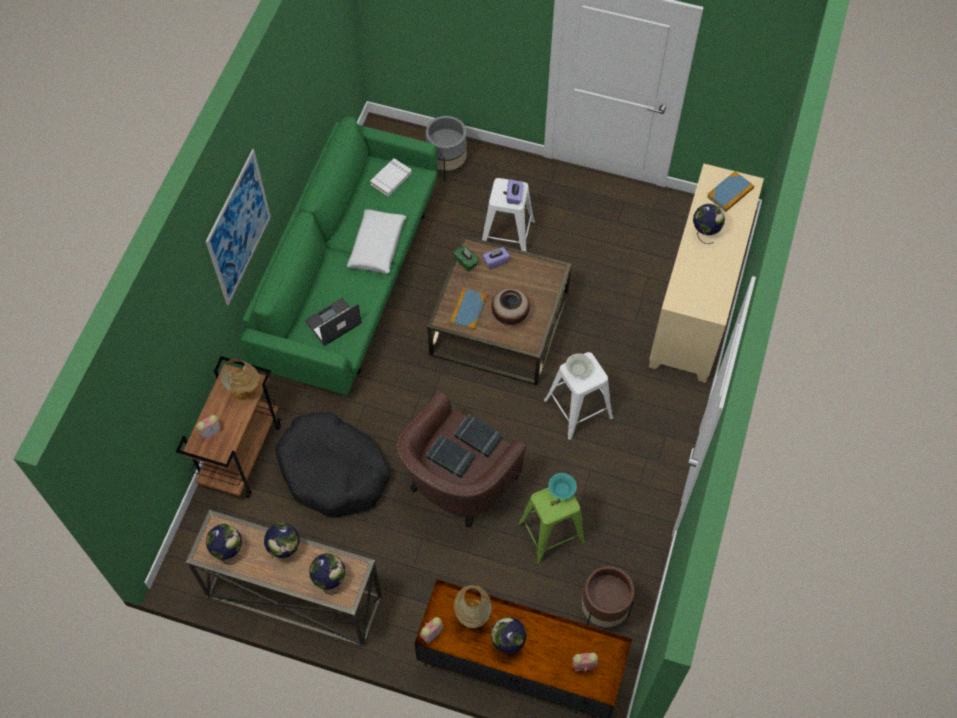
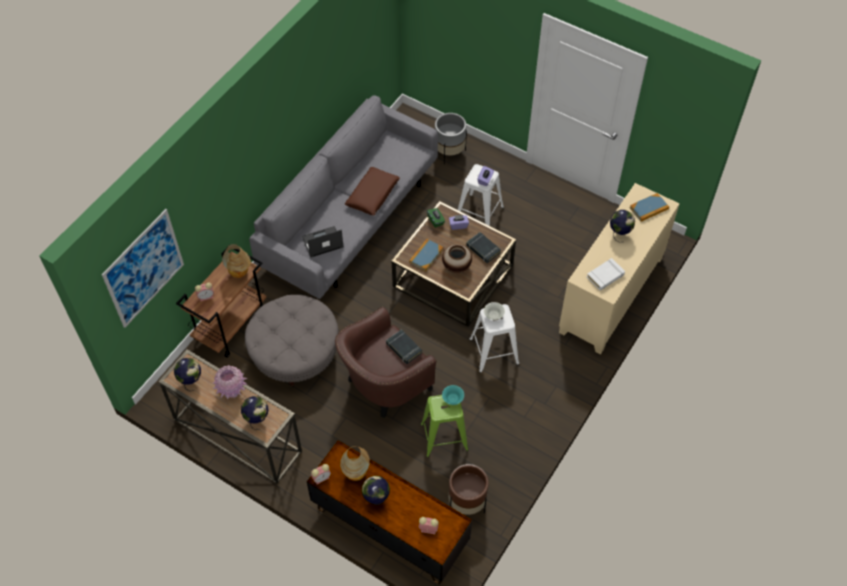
camera: 15 degrees right, 5 degrees down
(239, 228) = (262, 151): picture -> picture (144, 268)
(285, 549) = (232, 390): globe -> pink vase
(334, 471) = (295, 353): black dog bed -> grey ottoman
(351, 280) = (351, 220): green sofa -> grey sofa
(377, 246) = (372, 195): white pillow -> brown pillow
(391, 179) = (398, 150): white book -> white book (605, 276)
(450, 458) = (378, 358): black book -> black book (483, 249)

